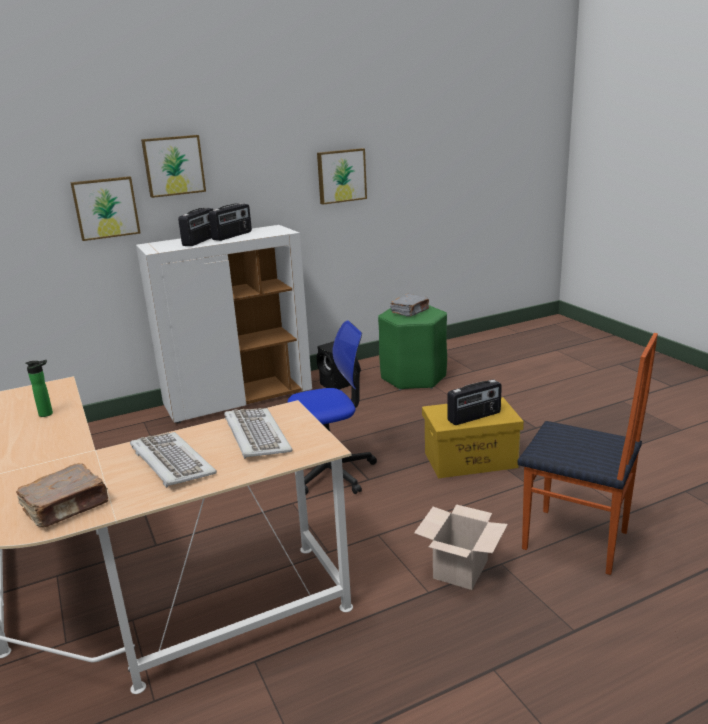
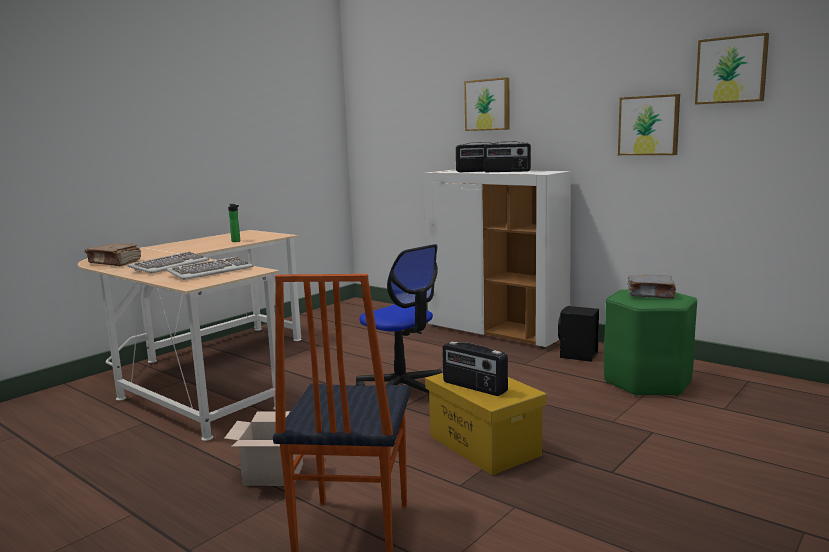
camera: 65 degrees right, 10 degrees down
(105, 208) = (438, 136): picture -> picture (731, 70)

